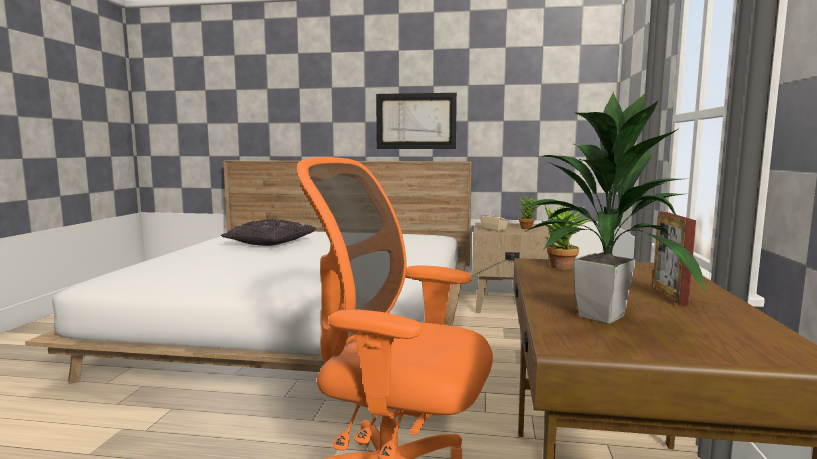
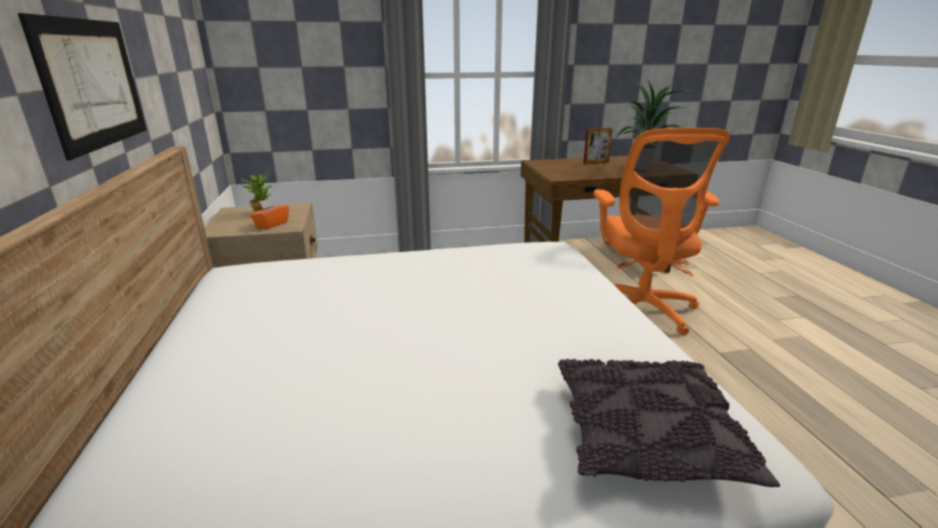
camera: 110 degrees left, 15 degrees up
(270, 243) = (356, 387): black pillow -> black pillow (646, 435)
(494, 229) = (271, 224): beige tissue box -> orange tissue box
(562, 268) = (567, 173): potted plant -> none

